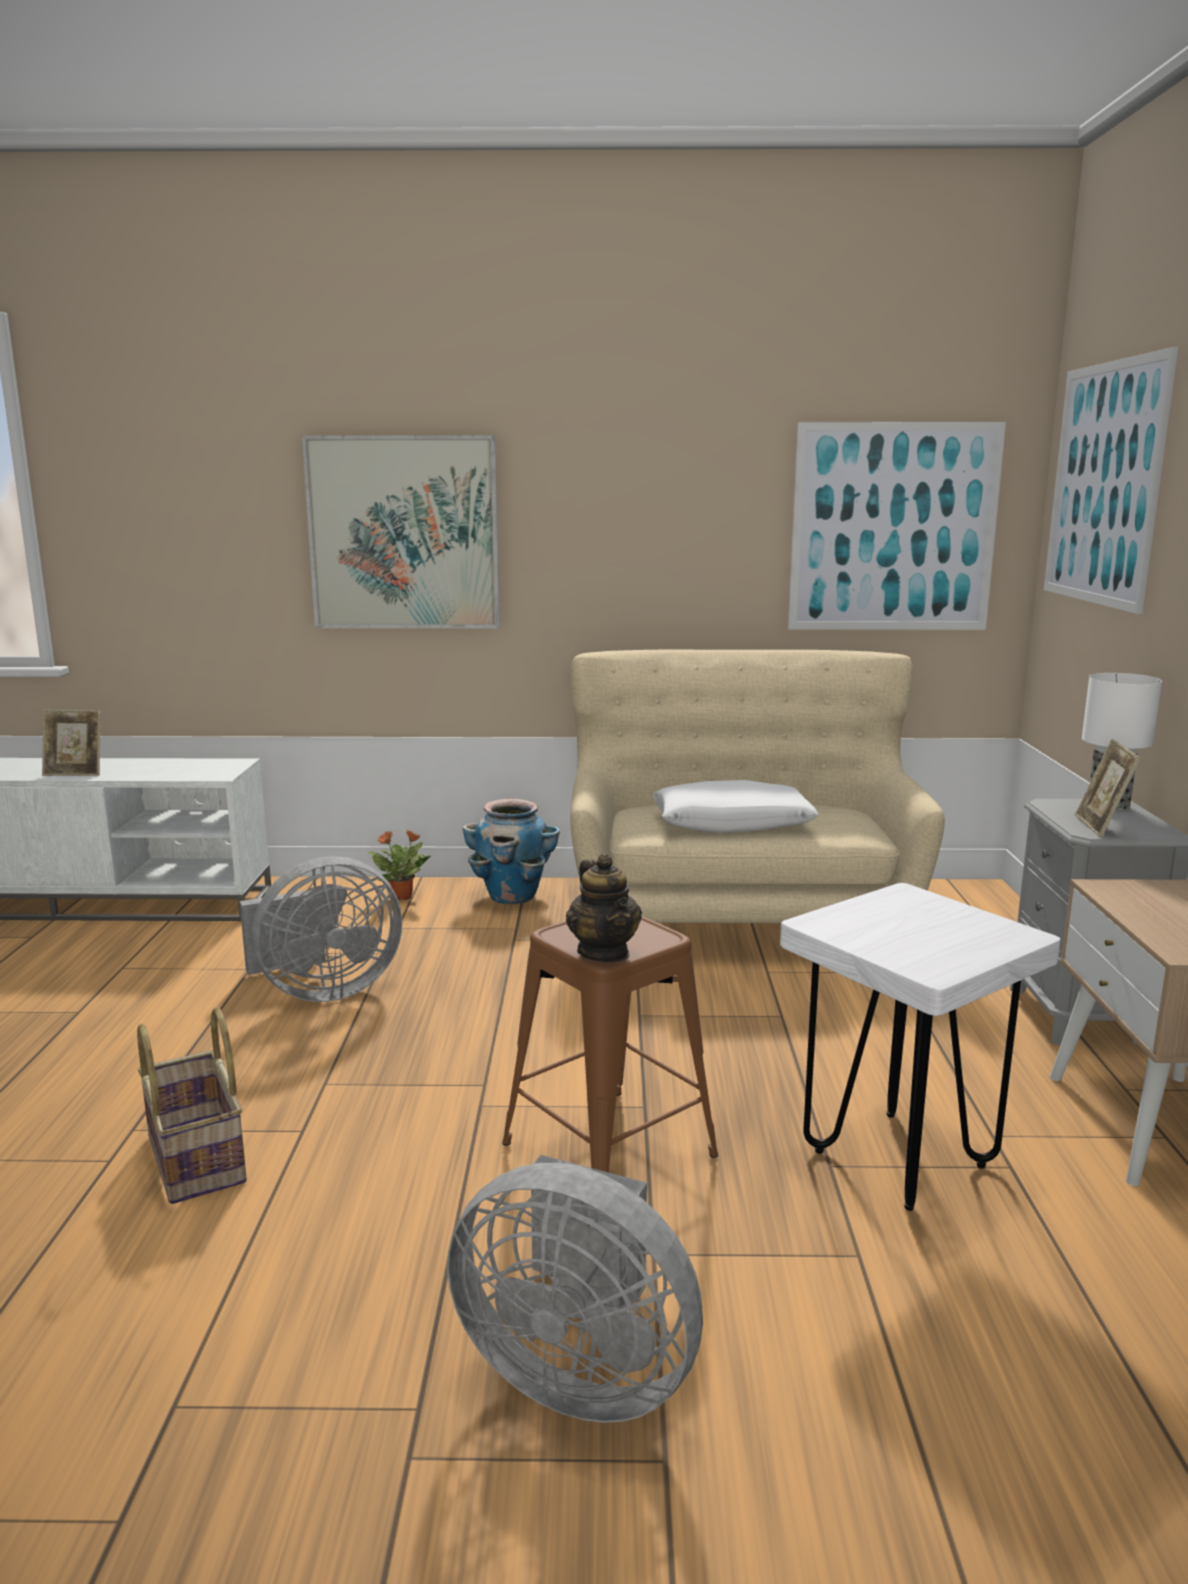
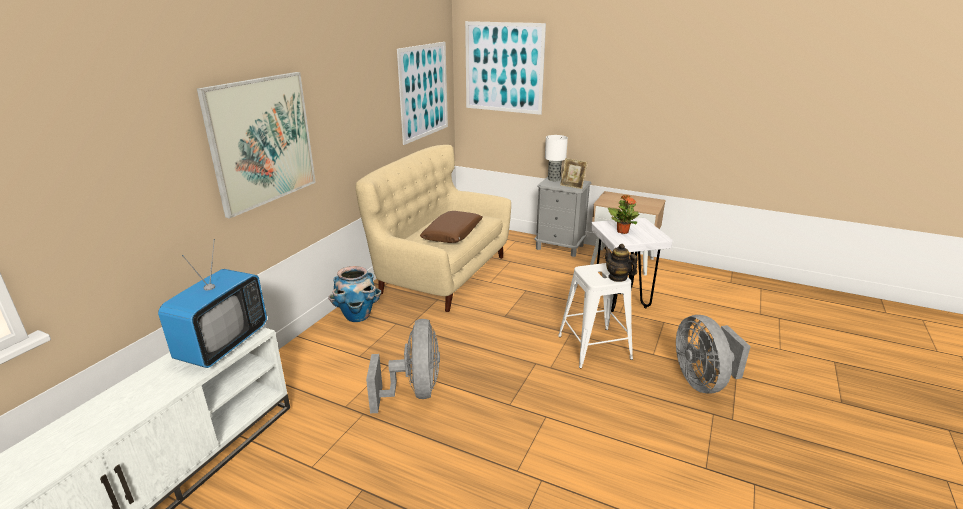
camera: 65 degrees left, 10 degrees up
(75, 773) = (159, 392): picture frame -> none
(187, 770) = (223, 344): none -> television
(199, 1158) = (553, 450): basket -> none
(402, 896) = (319, 347): potted plant -> potted plant (622, 231)
(577, 1373) = (702, 381): grey fan -> grey fan turned 120 degrees clockwise
(604, 952) = (617, 277): teapot -> teapot turned 135 degrees counterclockwise
(609, 1150) = (594, 347): brown stool -> white stool
(732, 824) = (452, 234): white pillow -> brown pillow

